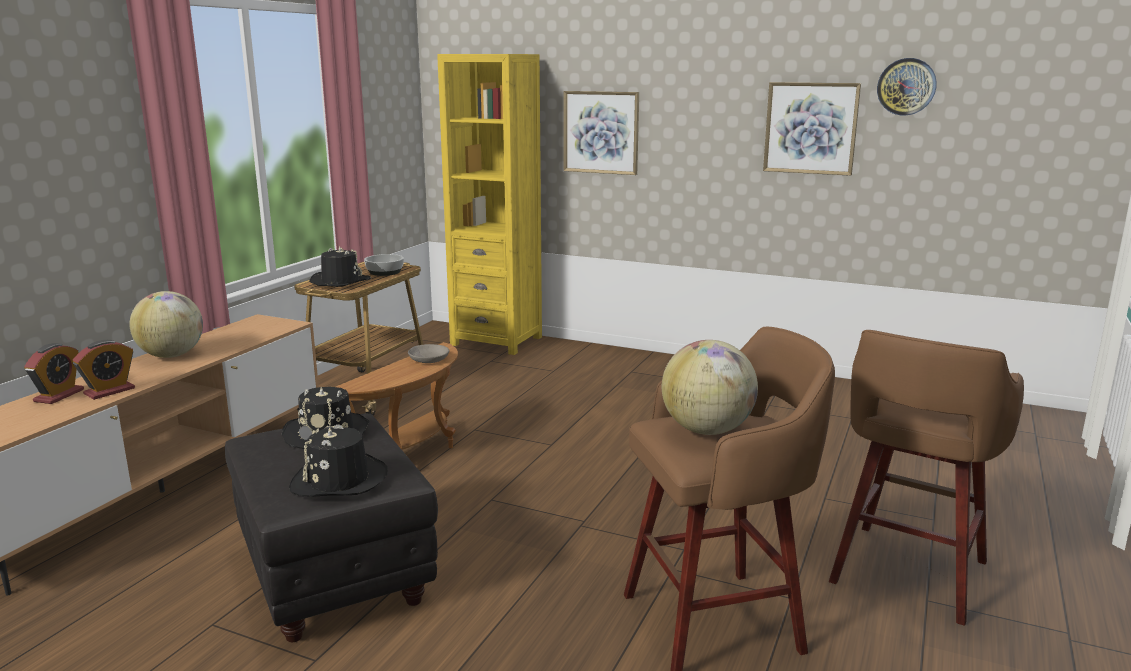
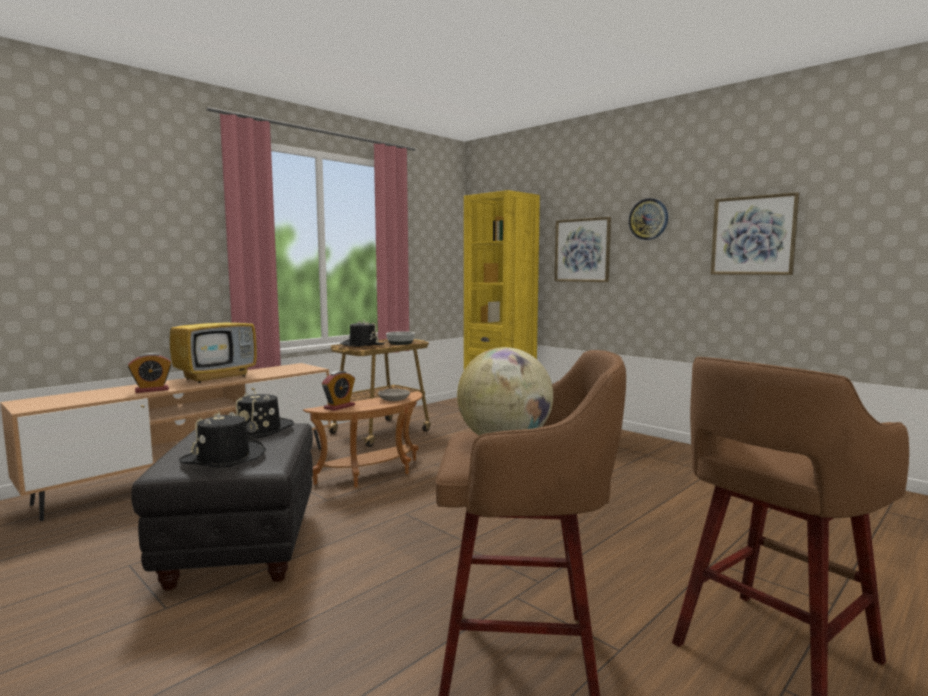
camera: 20 degrees right, 10 degrees down
(59, 395) = (121, 389): alarm clock -> alarm clock (339, 407)
(171, 355) = (217, 377): globe -> television
(906, 86) = (844, 191): wall clock -> wall clock (648, 219)

